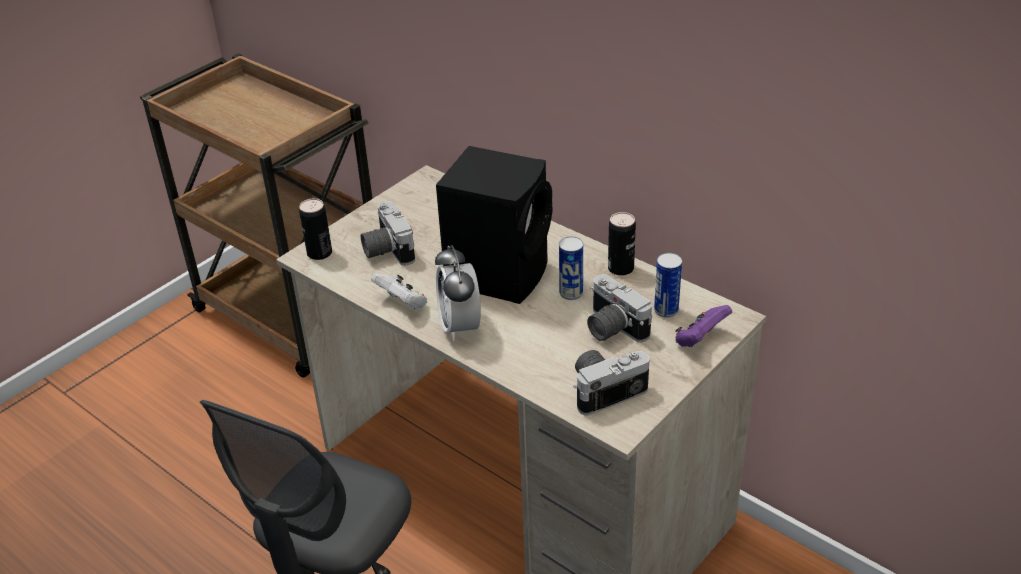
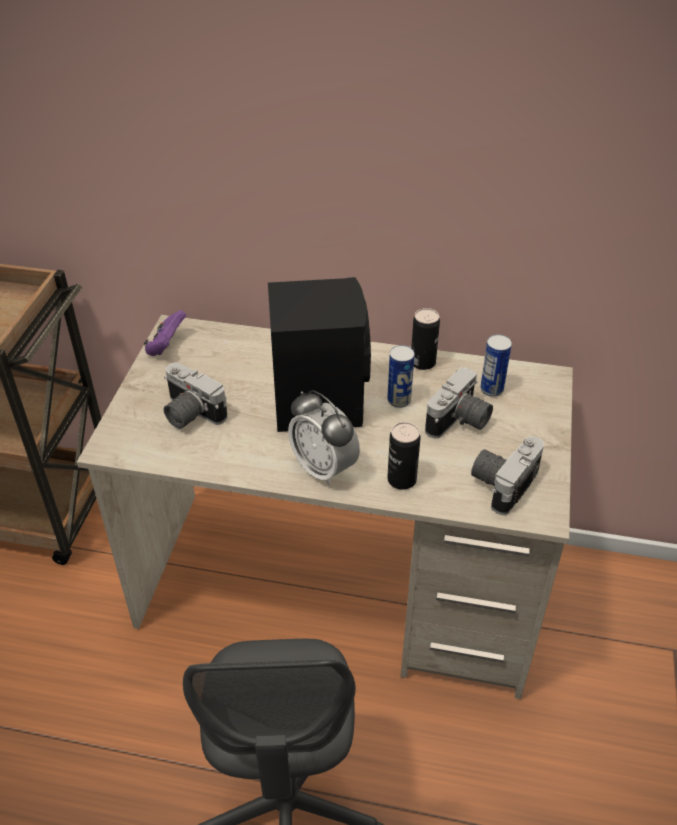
camera: 30 degrees left, 5 degrees up
(319, 253) = (121, 440): can -> can (401, 480)
(402, 303) = (249, 464): white game controller -> none
(610, 328) = (459, 422): camera -> camera turned 75 degrees counterclockwise
(700, 339) = (540, 407): purple game controller -> purple game controller (166, 346)

